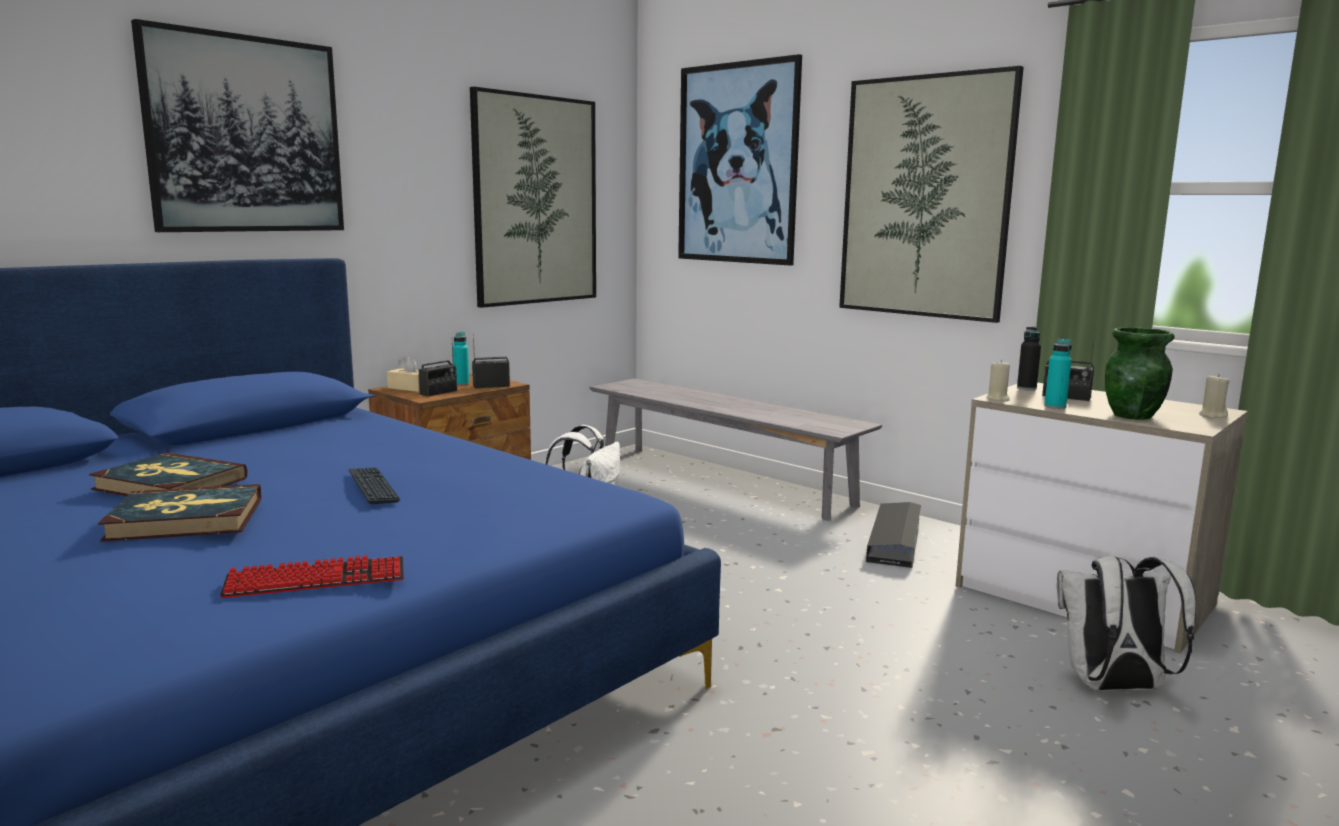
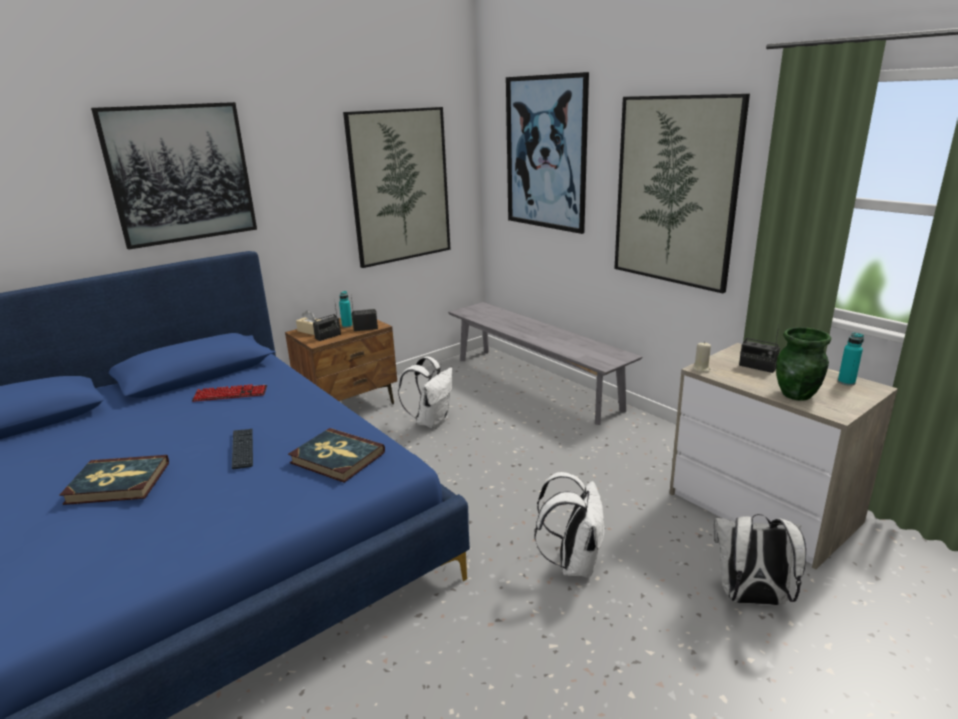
camera: 10 degrees right, 10 degrees up
(170, 484) = (123, 443): book -> book (337, 458)
(316, 580) = (171, 550): keyboard -> keyboard (230, 394)
(858, 662) = (573, 563): none -> white backpack
(895, 541) = (640, 447): black storage box -> none
(1026, 388) = (732, 354): black bottle -> none
(1055, 406) = (741, 381): turquoise bottle -> turquoise bottle (846, 382)
(1212, 415) = (863, 395): beige candle -> none

